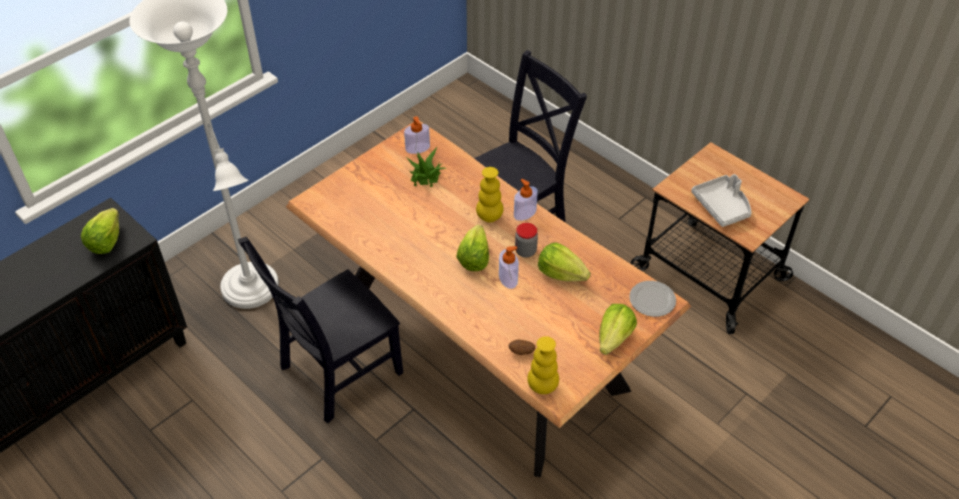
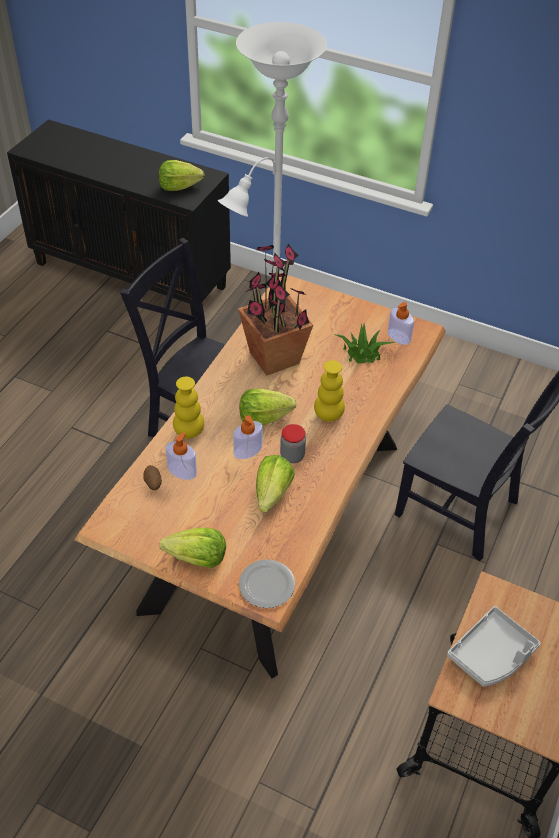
camera: 70 degrees right, 0 degrees up
(404, 234) = (273, 358): none -> potted plant
(525, 213) = (348, 443): soap dispenser -> soap dispenser (182, 471)
(542, 386) = (114, 510): yellow vase -> yellow vase (189, 432)

